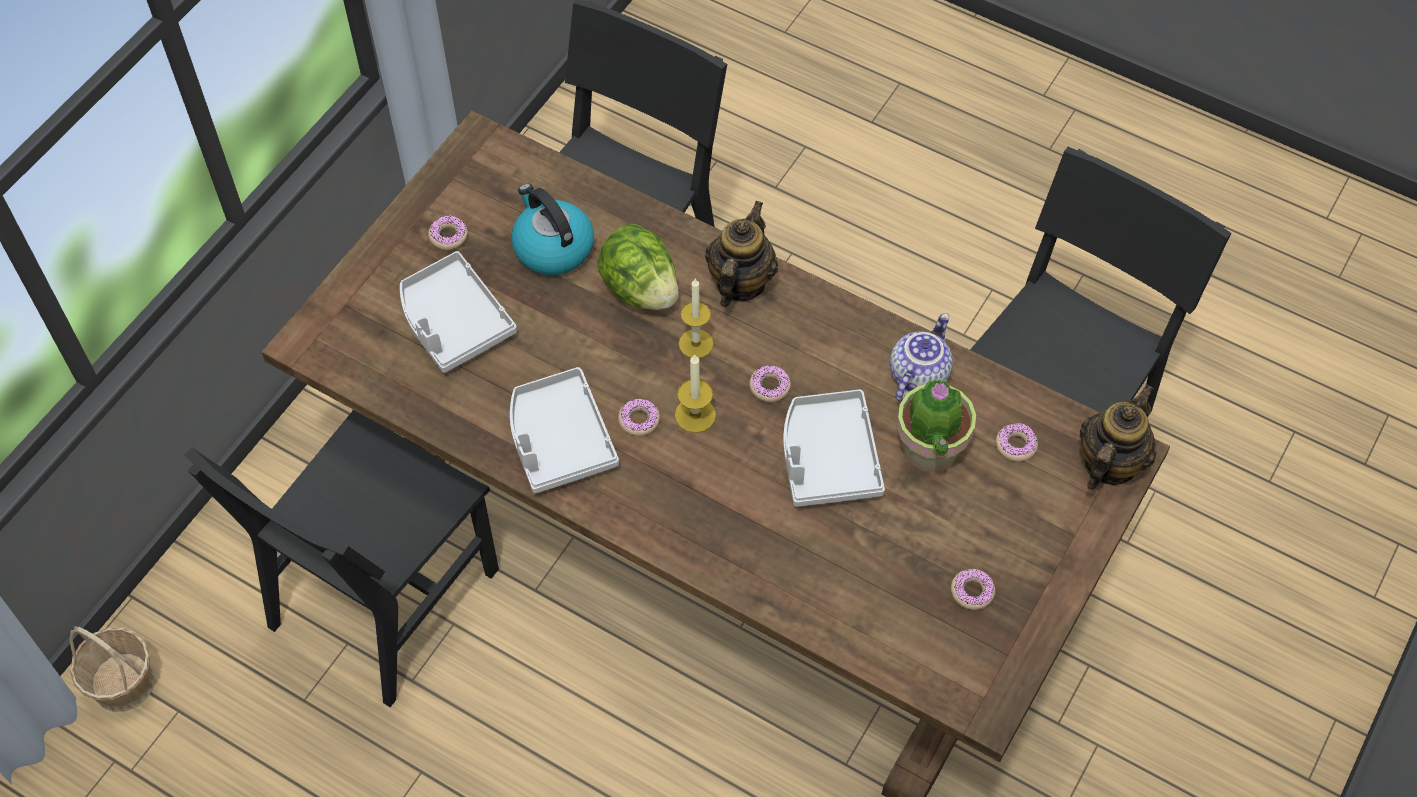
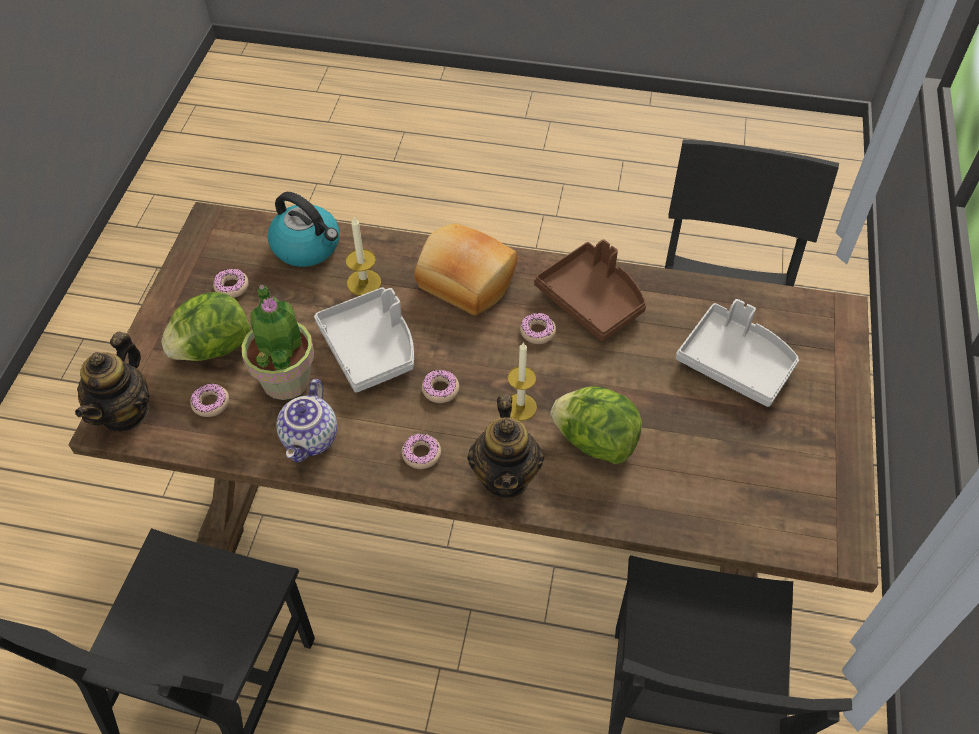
camera: 160 degrees right, 5 degrees down
(123, 682) = (828, 287): basket -> none
(448, 236) = (796, 437): donut -> donut (421, 454)
(552, 247) = (697, 456): kettle -> kettle (307, 247)
(559, 440) = (592, 300): grey tray -> brown tray
(692, 509) = (465, 282): none -> bread
(695, 415) = (494, 349): candle -> candle (364, 282)
(1005, 512) = (213, 349): none -> lettuce

